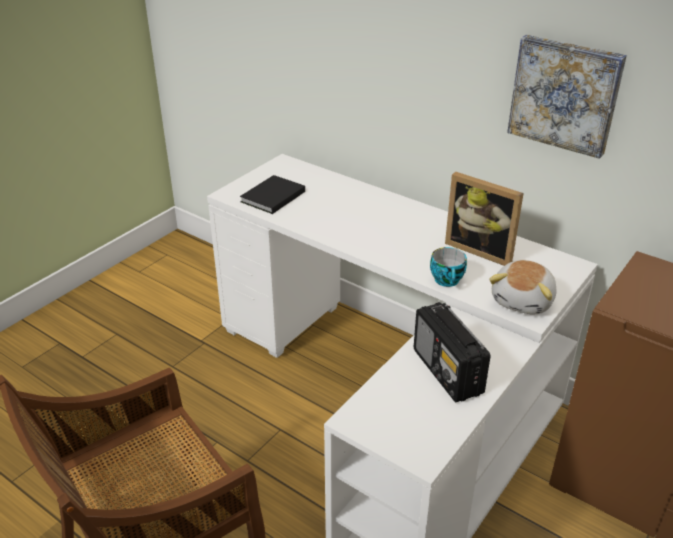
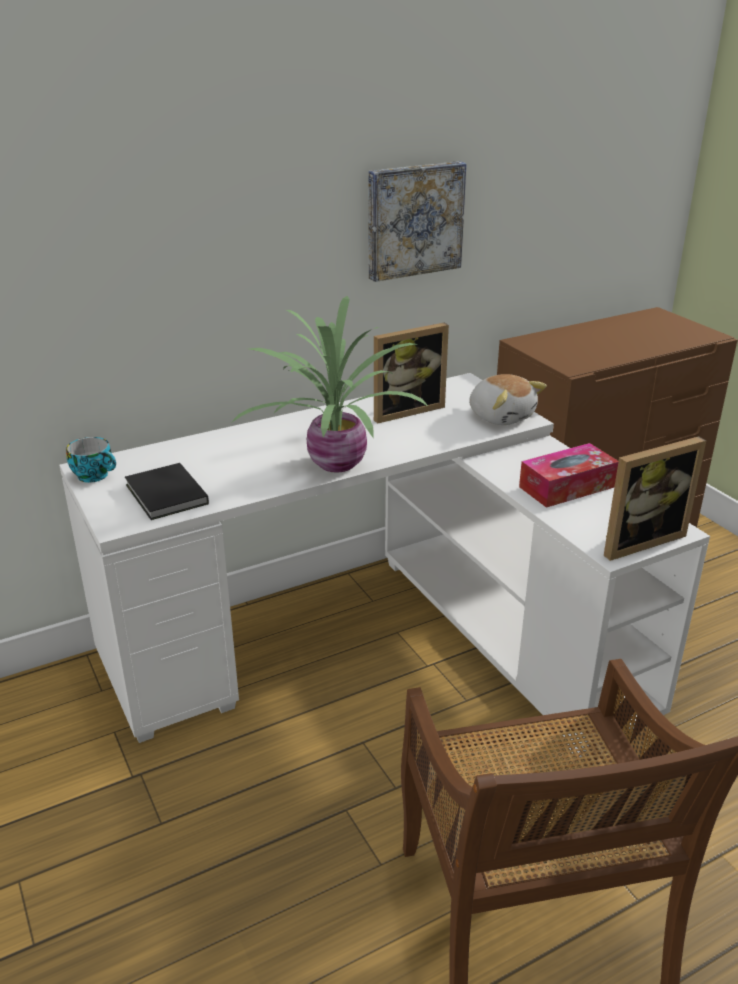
camera: 65 degrees left, 5 degrees down
(362, 242) = (333, 464): none -> potted plant
(386, 432) = (637, 540): none -> picture frame
(447, 372) = (567, 487): radio -> tissue box
(448, 280) = (443, 439): cup -> cup (95, 475)

